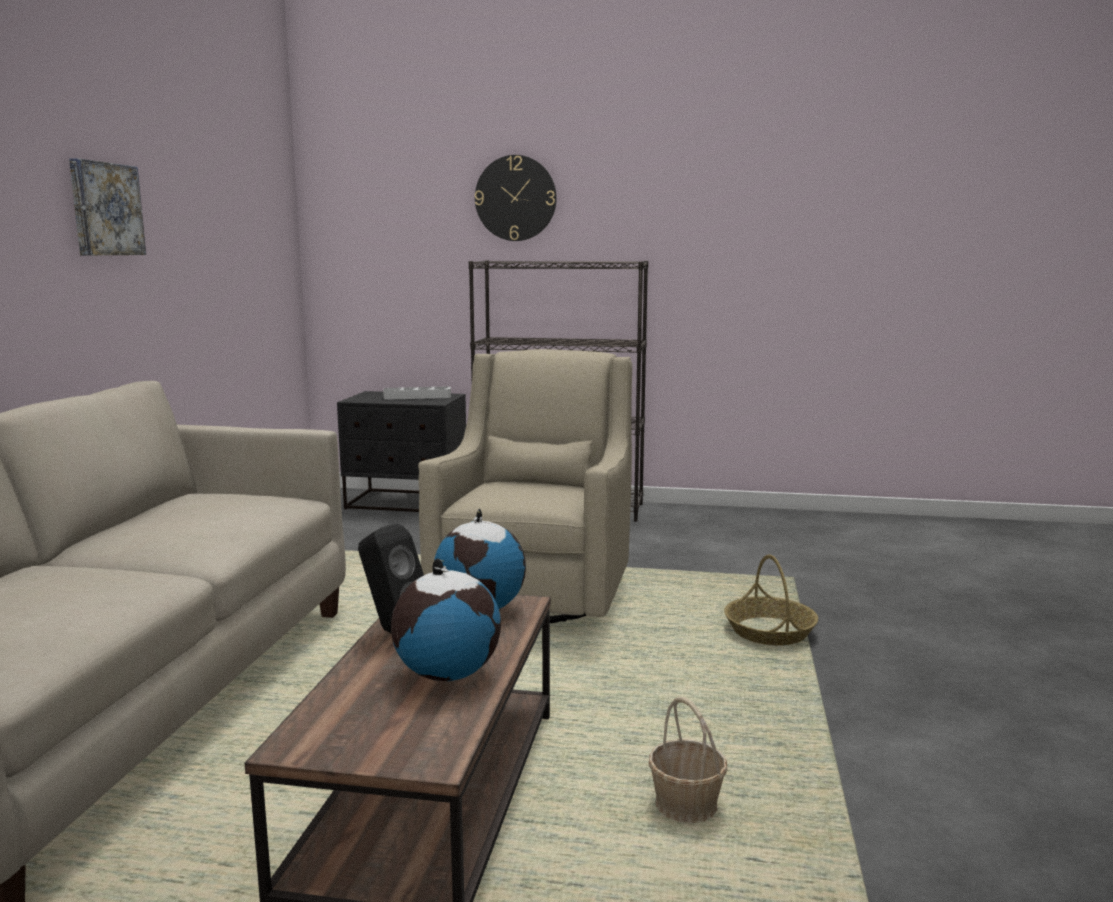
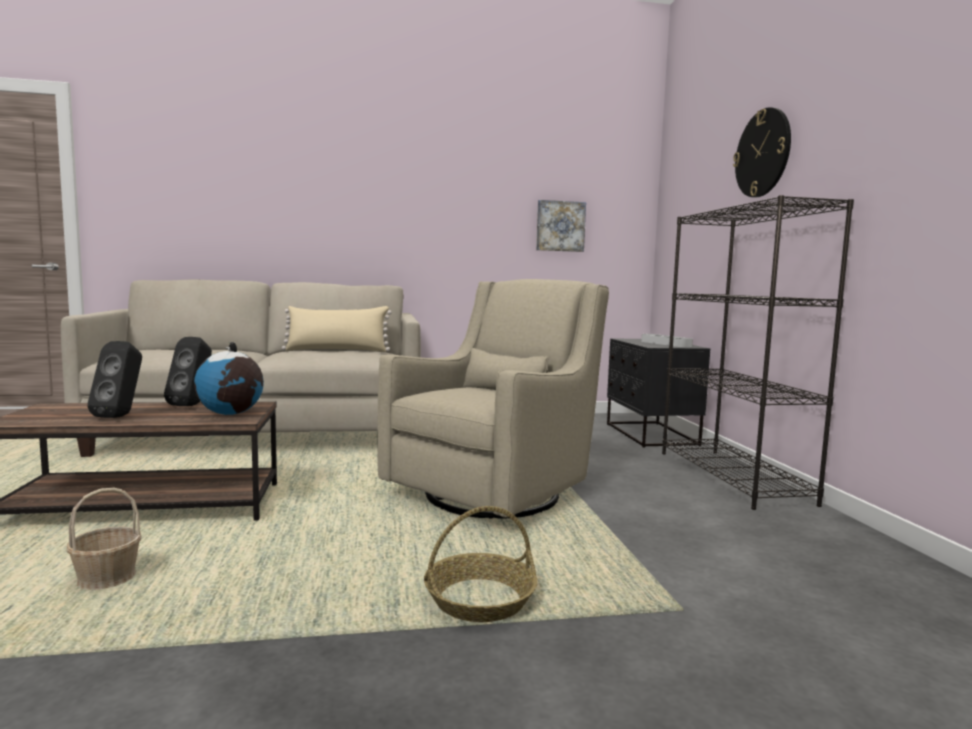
camera: 70 degrees right, 5 degrees down
(104, 209) = (426, 193): picture -> picture (560, 226)
(172, 511) = (337, 350): none -> beige pillow
(447, 674) = (121, 416): globe -> black speaker
(537, 593) = (496, 493): beige armchair -> beige armchair turned 45 degrees counterclockwise

